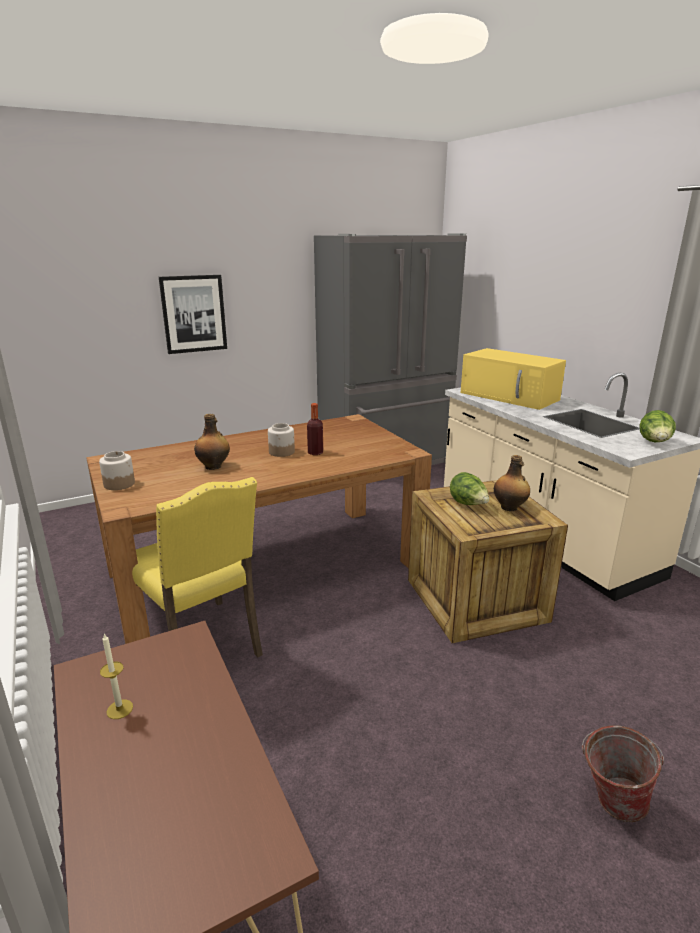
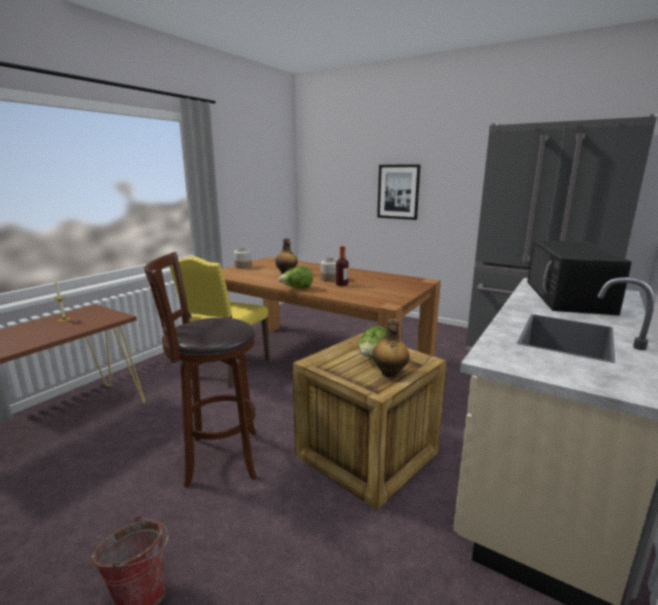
camera: 60 degrees right, 5 degrees down
(421, 703) = (217, 458): none -> brown stool
(510, 396) = (568, 297): yellow microwave -> black microwave
(654, 443) = (563, 373): lettuce -> lettuce (297, 289)

